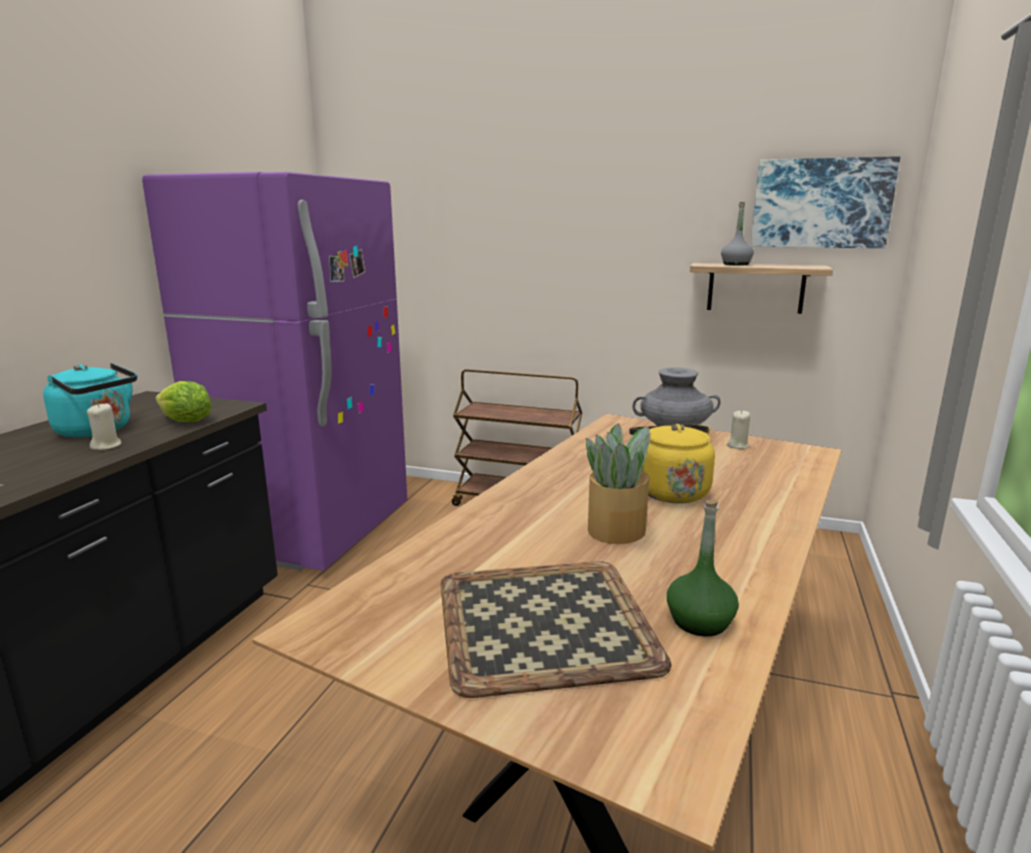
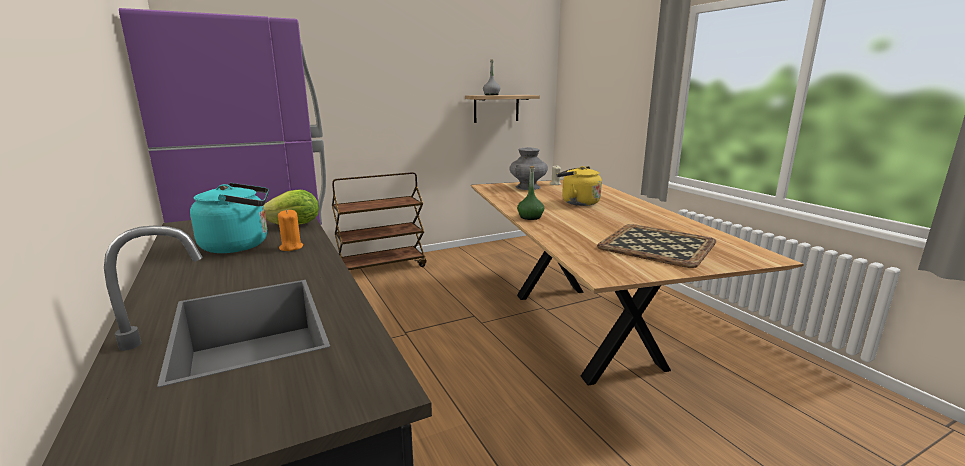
camera: 45 degrees left, 0 degrees up
(106, 446) = (291, 247): beige candle -> orange candle
(618, 529) = (598, 217): potted plant -> none
(699, 622) = (686, 229): green bottle -> green bottle (530, 217)
(820, 203) = (521, 62): picture -> none

